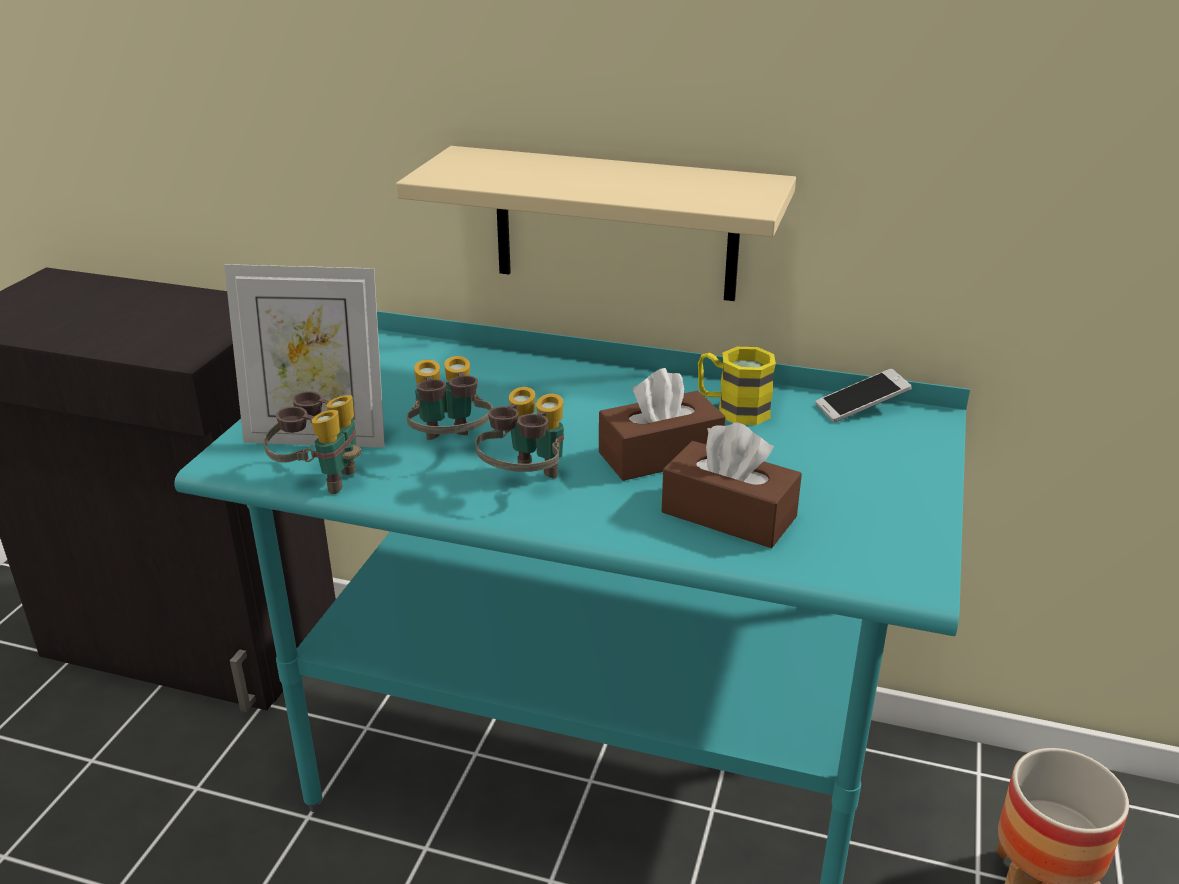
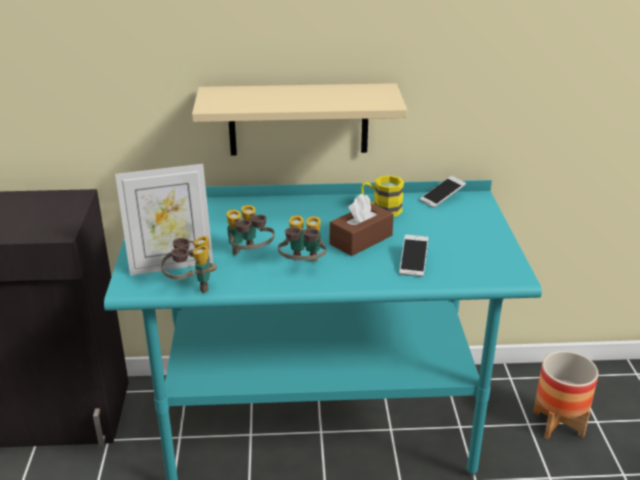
camera: 20 degrees left, 0 degrees up
(728, 514) = (413, 262): brown tissue box -> phone

